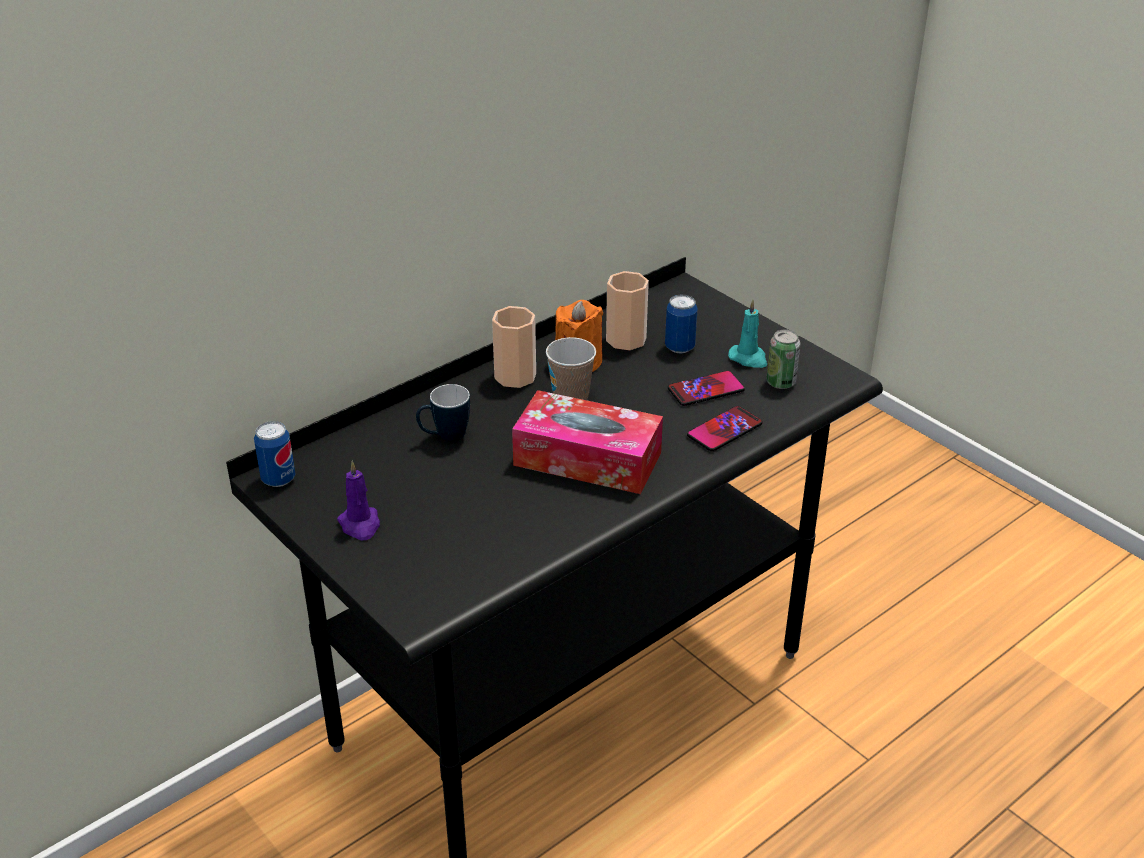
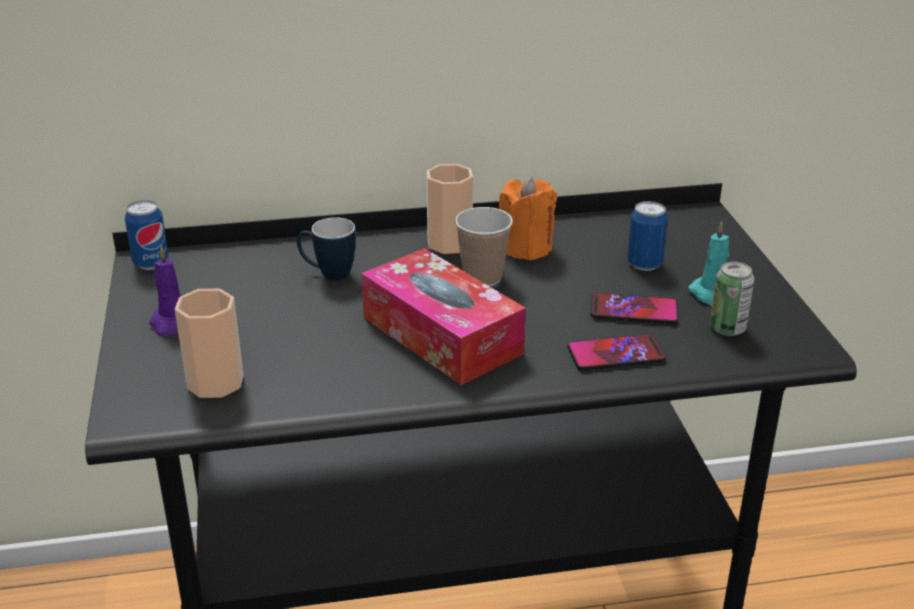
camera: 30 degrees right, 5 degrees down
(626, 339) = (594, 242): cup -> cup (215, 382)

